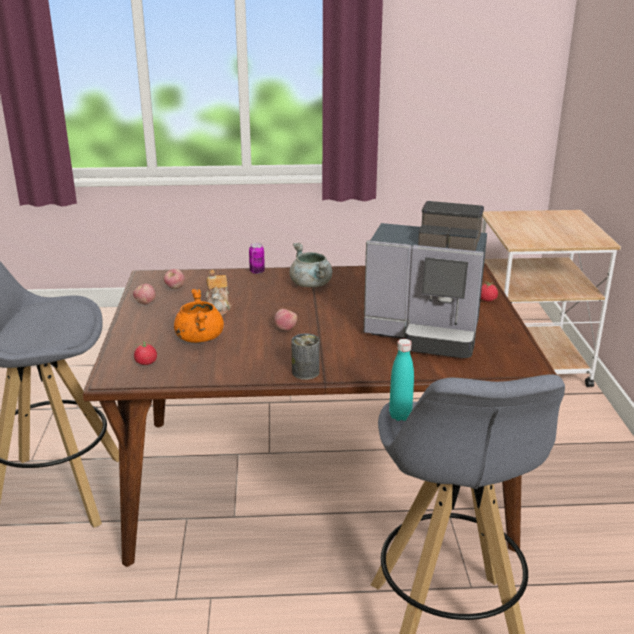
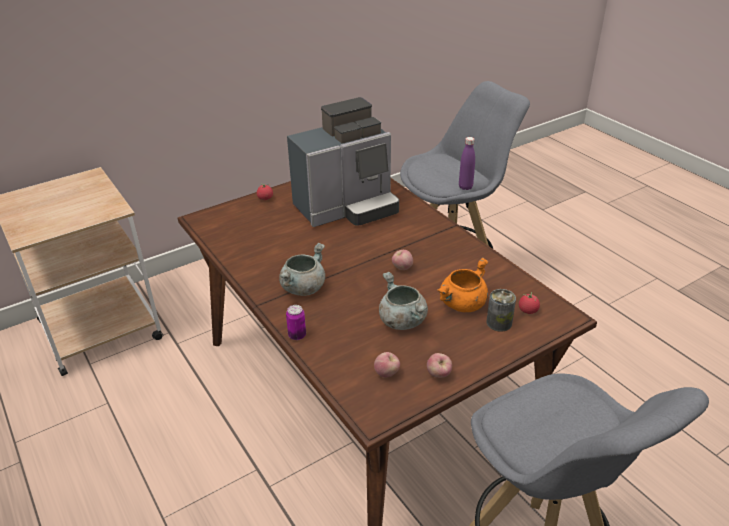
camera: 120 degrees left, 10 degrees up
(218, 308) = (401, 320): teapot -> grey cooking pot
(305, 372) = (453, 236): can -> can (499, 323)
(400, 416) = (465, 187): turquoise bottle -> purple bottle
(426, 333) = (347, 208): coffee machine -> coffee machine turned 75 degrees clockwise

